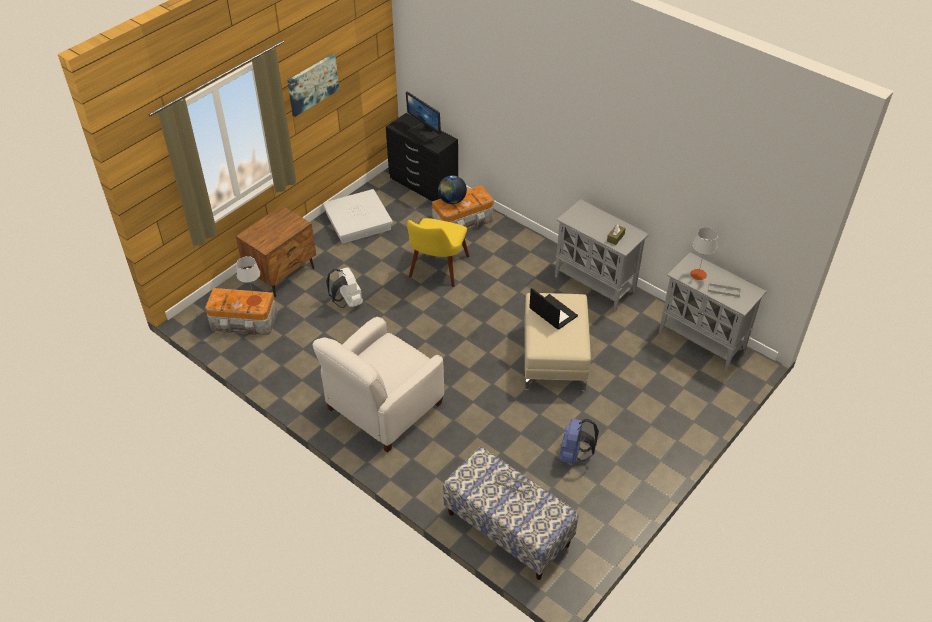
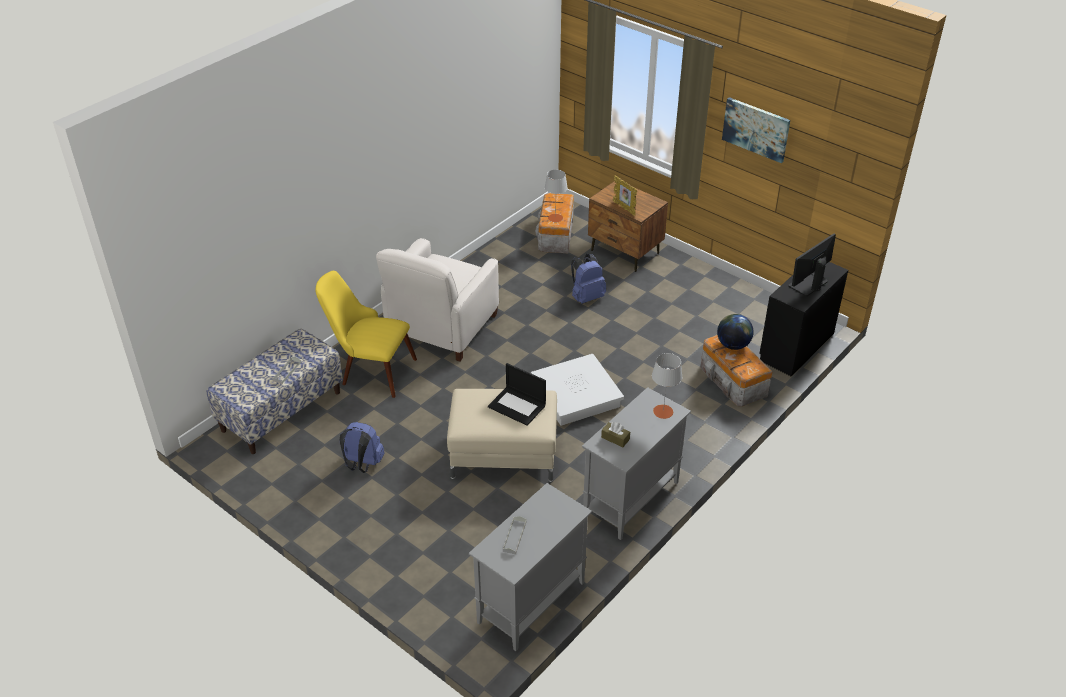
camera: 90 degrees right, 5 degrees down
(287, 232) = (624, 208): none -> picture frame
(347, 302) = (586, 297): white backpack -> blue backpack
(358, 221) = (718, 298): white storage box -> white storage box (576, 395)
(383, 407) = (441, 327): white armchair -> white armchair turned 105 degrees counterclockwise
(436, 272) = (639, 359): yellow chair -> yellow chair (370, 370)
(552, 312) = (517, 406): laptop -> laptop turned 75 degrees clockwise
(698, 274) = (546, 513): grey table lamp -> grey table lamp (663, 411)

